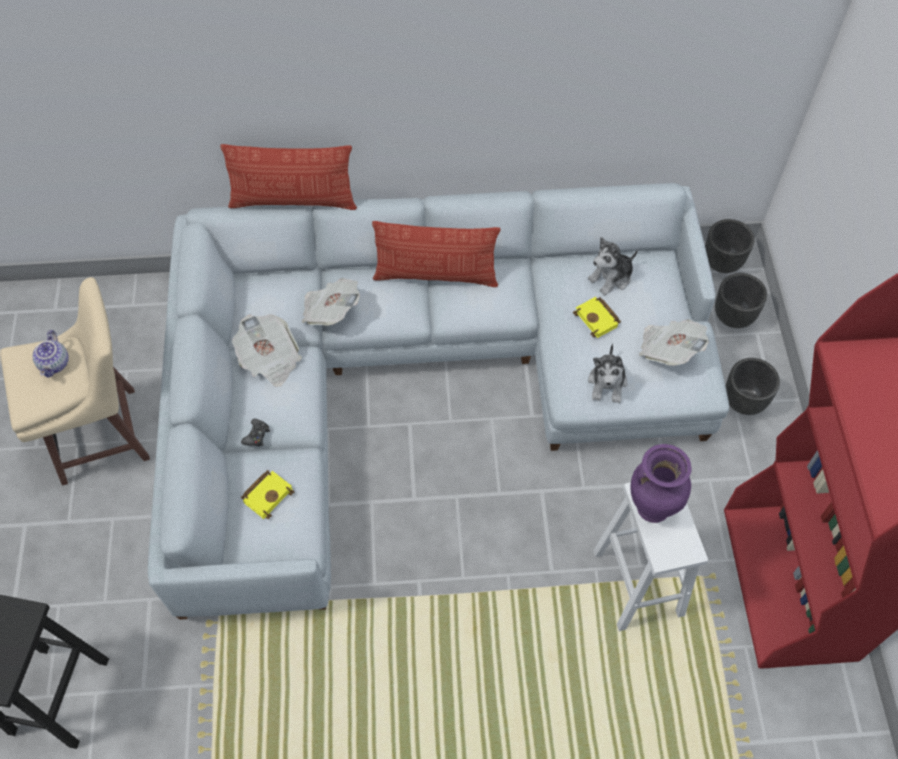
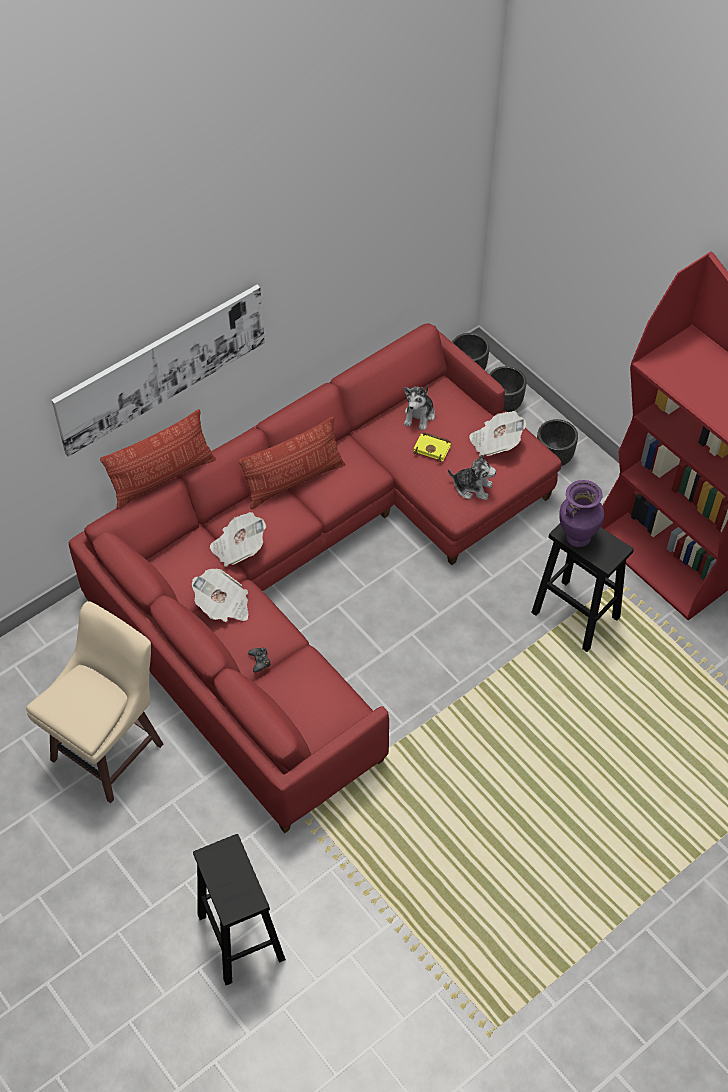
camera: 35 degrees left, 5 degrees down
(55, 364) = (83, 690): teapot -> none
(267, 494) = (303, 693): yellow book -> none
(311, 76) = (161, 368): none -> picture
(416, 376) = (315, 570): grey sofa -> red sofa
(607, 383) = (472, 487): plush toy -> plush toy turned 45 degrees counterclockwise
(639, 584) = (577, 615): white stool -> black stool

